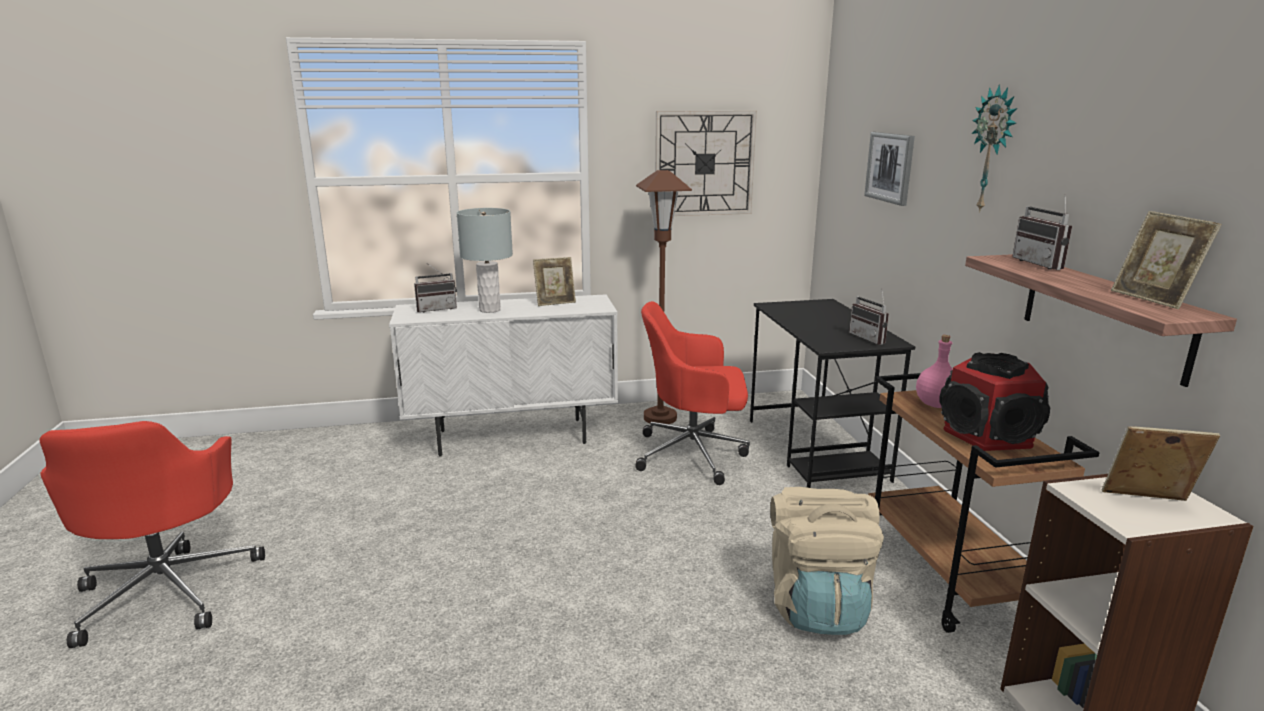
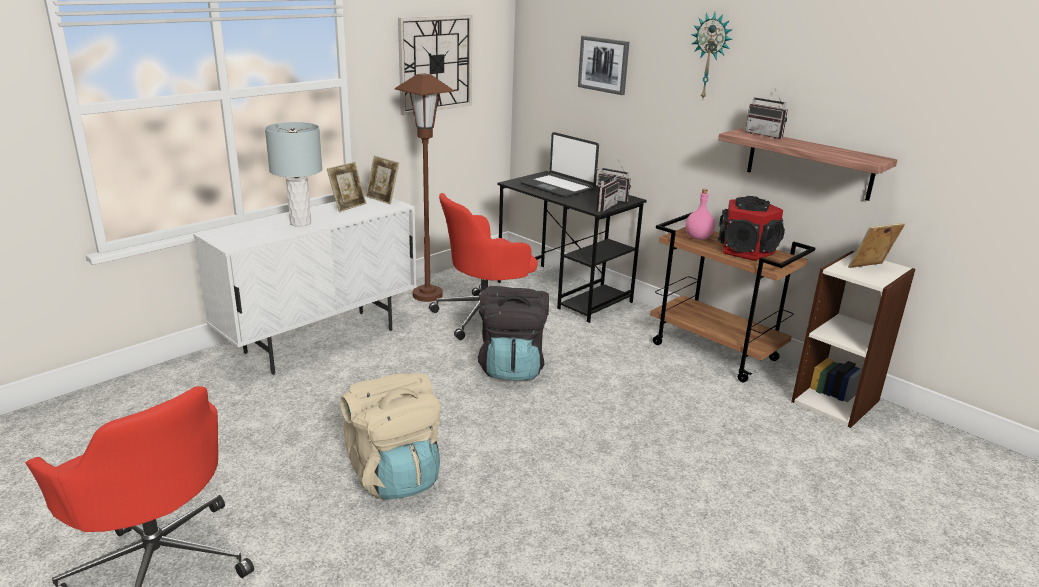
camera: 35 degrees left, 5 degrees up
(436, 309) = (245, 230): radio -> radio (603, 207)
(659, 515) = (512, 367): none -> black backpack
(817, 606) = (667, 391): beige backpack -> beige backpack (394, 475)
(818, 316) = (558, 187): none -> laptop
(1153, 299) = (851, 152): picture frame -> picture frame (383, 199)

